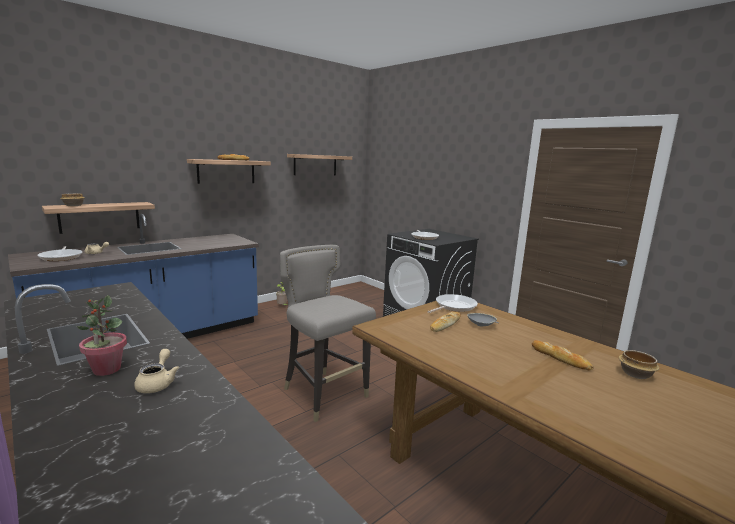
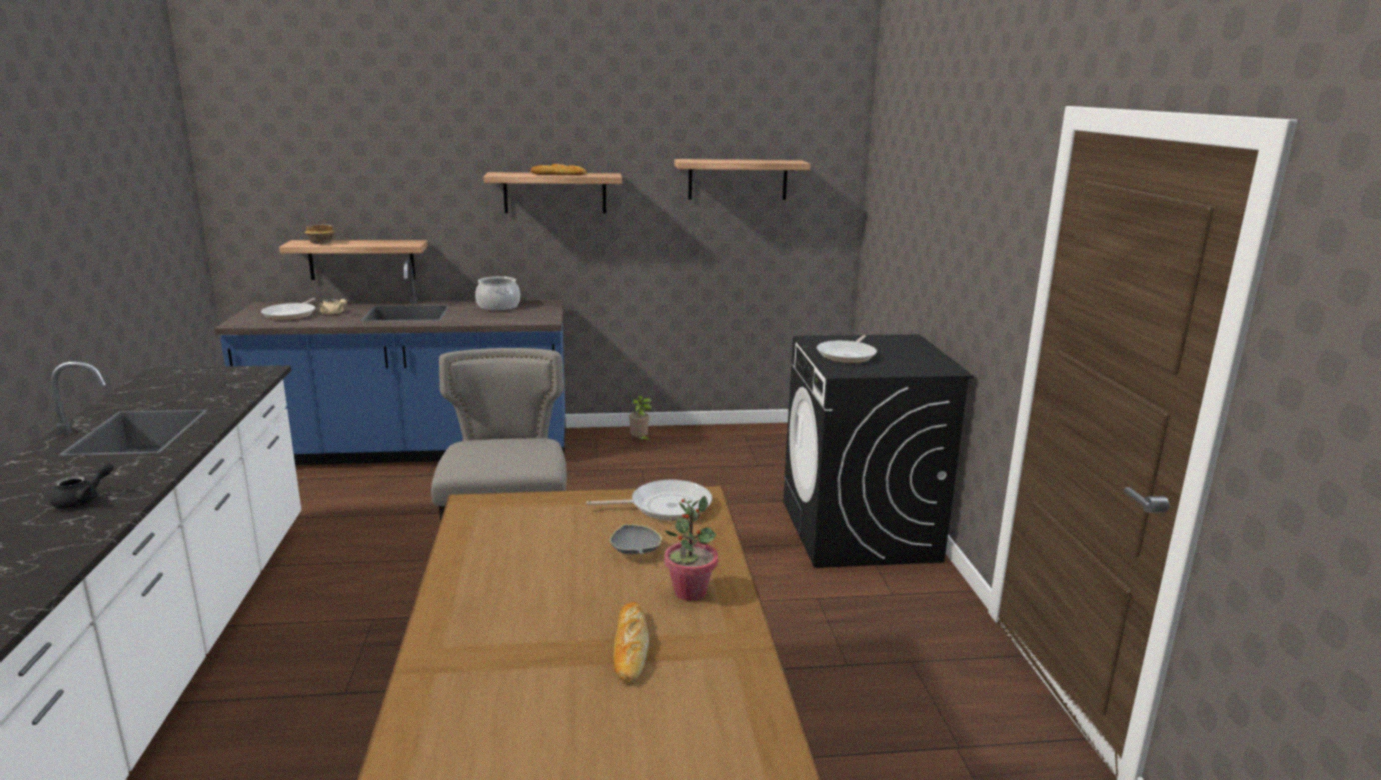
camera: 35 degrees right, 5 degrees up
(106, 369) = (78, 472): potted plant -> potted plant (689, 592)
(157, 383) = (83, 500): beige teapot -> black teapot
(202, 239) = (498, 306): none -> cooking pot
(445, 324) = (579, 532): bread -> none
(634, 374) = (695, 722): bowl -> none

